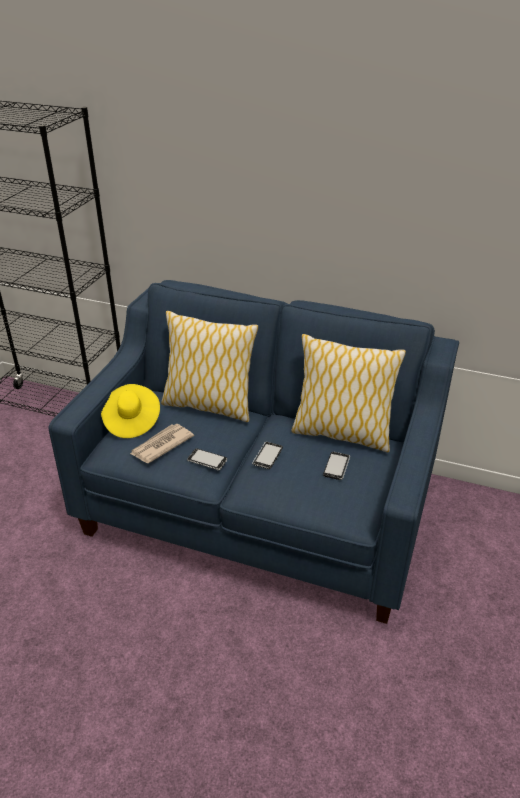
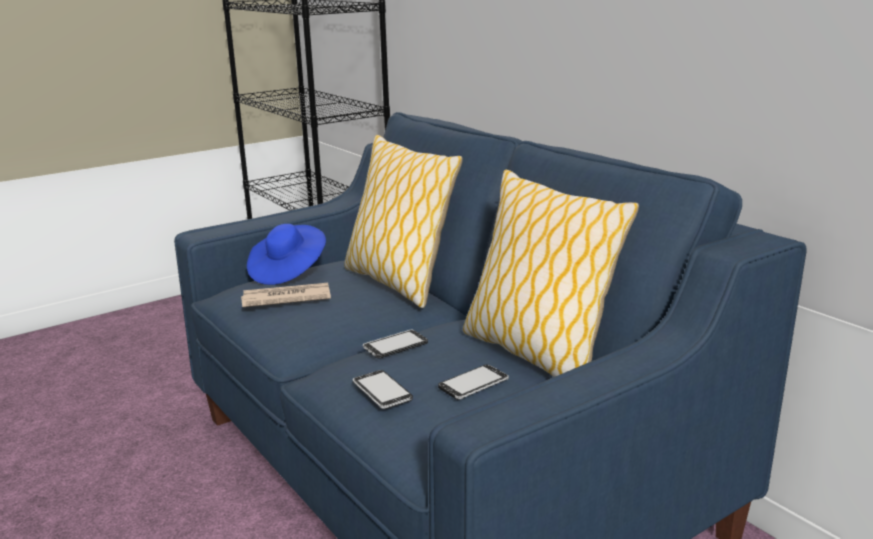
camera: 35 degrees right, 15 degrees down
(131, 421) = (288, 272): yellow hat -> blue hat
(207, 460) = (314, 327): phone -> phone (382, 391)

